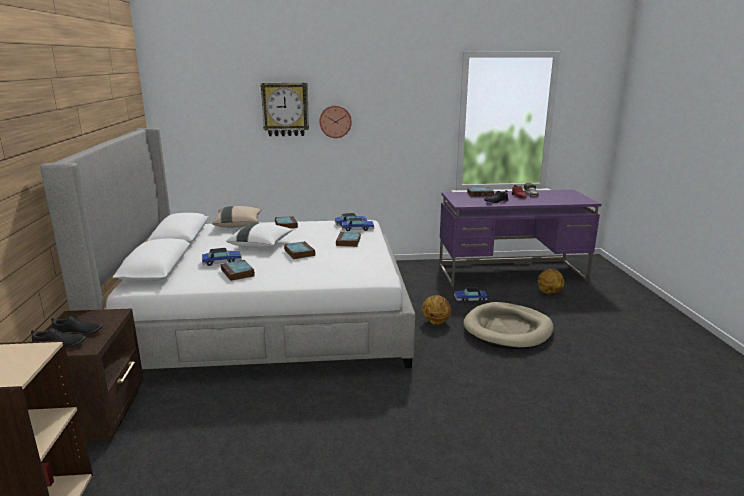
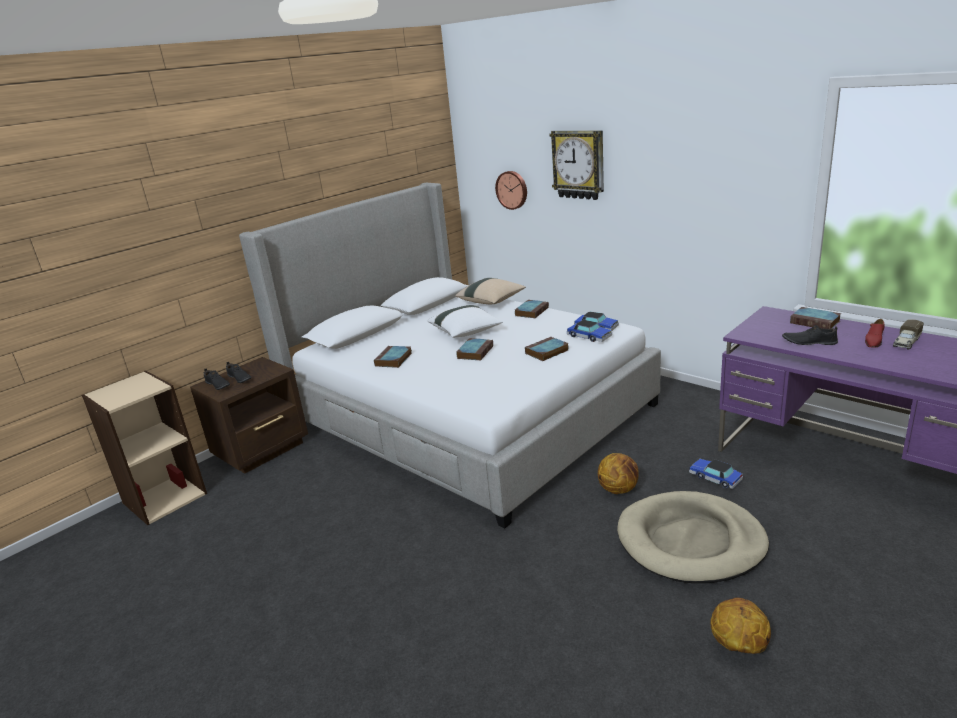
camera: 50 degrees right, 5 degrees up
(222, 261) = (405, 342): toy car -> none
(335, 121) = (634, 183): wall clock -> wall clock (512, 189)
(549, 293) = (857, 519): basketball -> basketball (738, 646)

